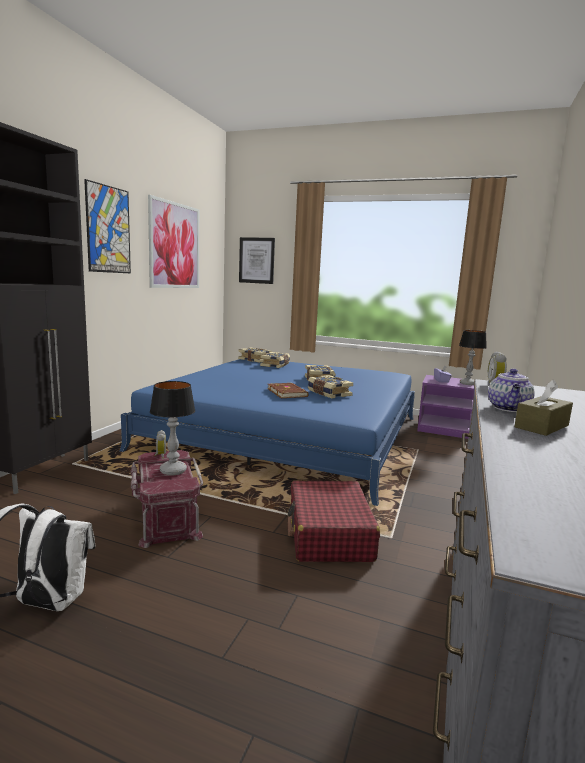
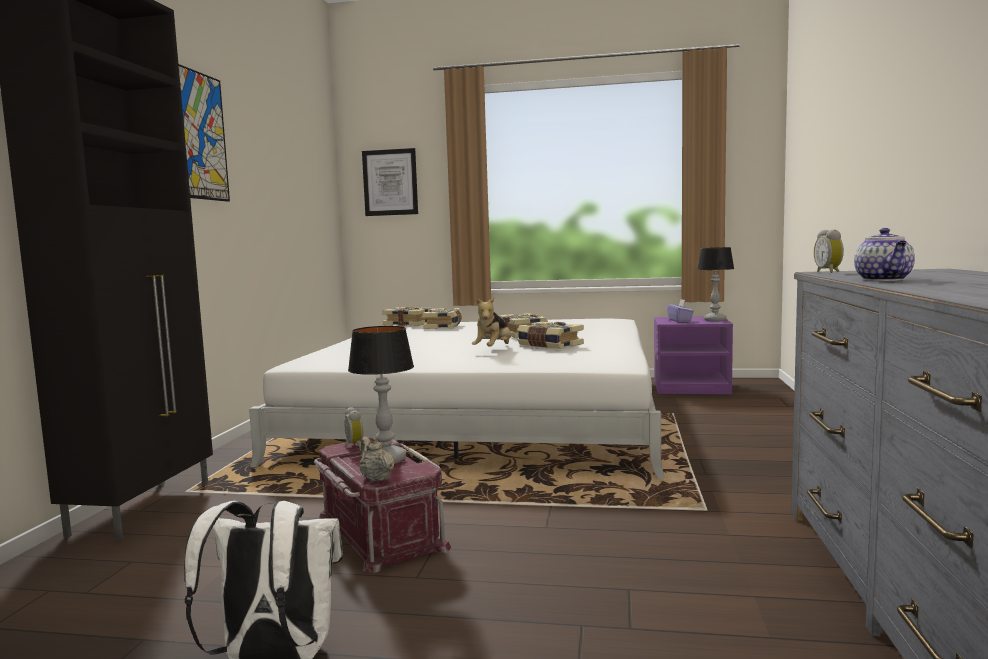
camera: 10 degrees left, 5 degrees down
(153, 486) = (376, 478): none -> beige teapot
(175, 246) = (280, 163): picture -> none
(287, 392) = (493, 349): brown book -> plush toy
(288, 433) = (485, 416): blue bed -> white bed
(329, 534) = (623, 518): red suitcase -> none
(541, 426) = (947, 283): brown tissue box -> none

